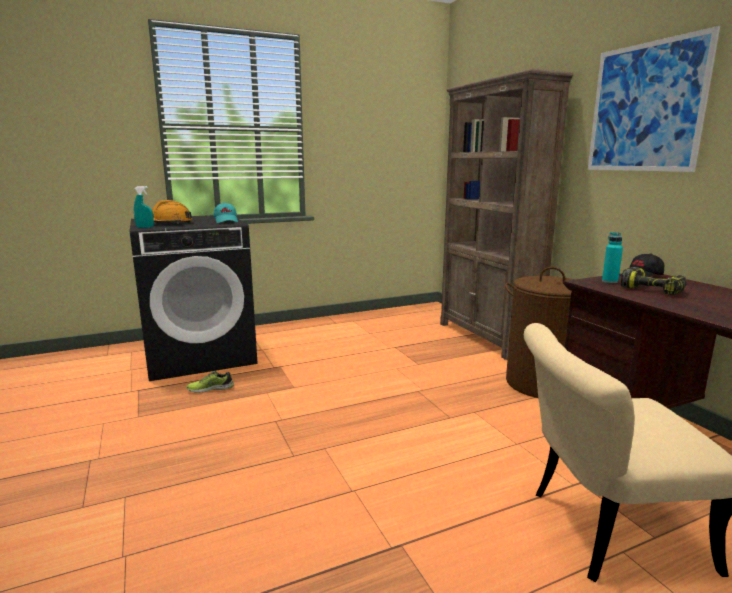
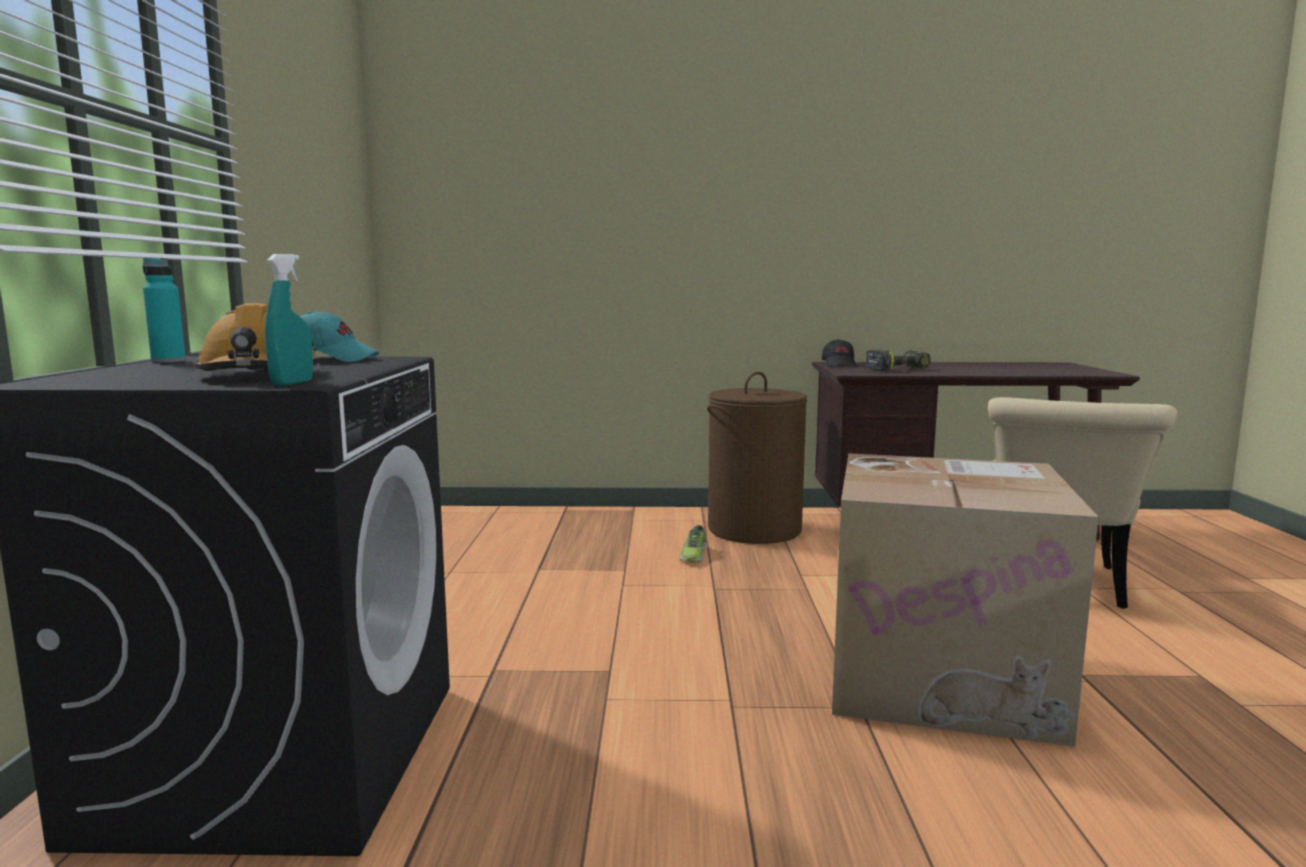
camera: 65 degrees left, 5 degrees down
(210, 388) = (518, 760): shoe -> shoe (693, 555)
(353, 480) = (943, 676): none -> cardboard box
(487, 337) = (585, 516): brown bookcase -> none
(609, 281) = (854, 370): turquoise bottle -> turquoise bottle (168, 361)
(645, 108) = (782, 181): picture -> none

